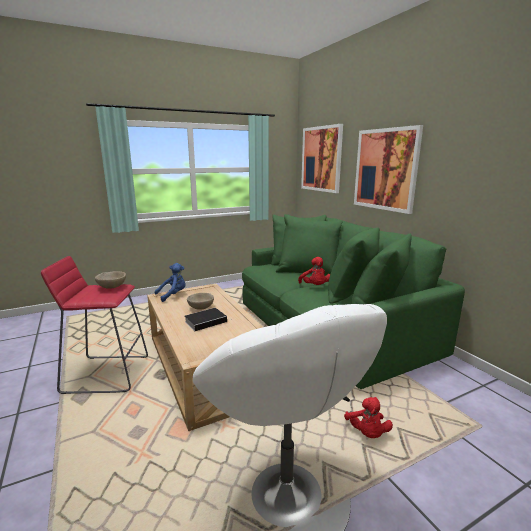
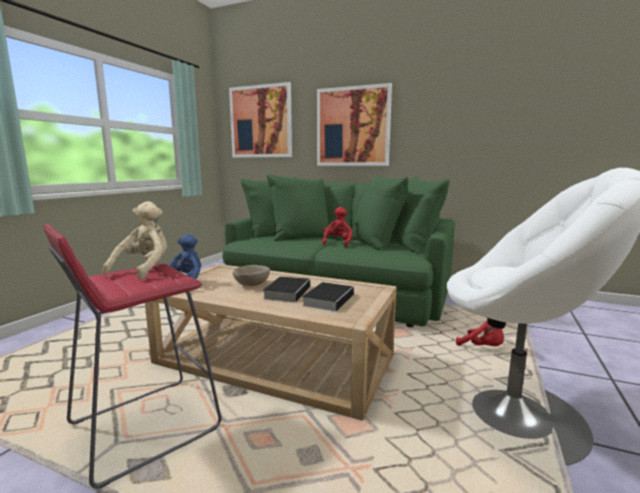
camera: 40 degrees left, 5 degrees down
(112, 287) = (144, 269): beige bowl -> beige plush toy
(215, 337) = (329, 299): none -> book
(315, 286) = (337, 243): red plush toy -> red plush toy turned 105 degrees counterclockwise

